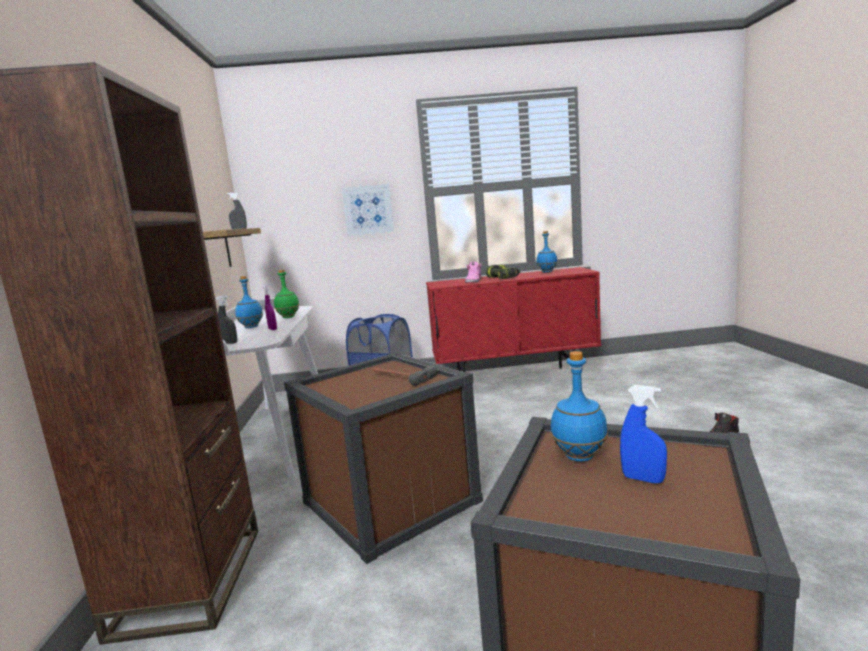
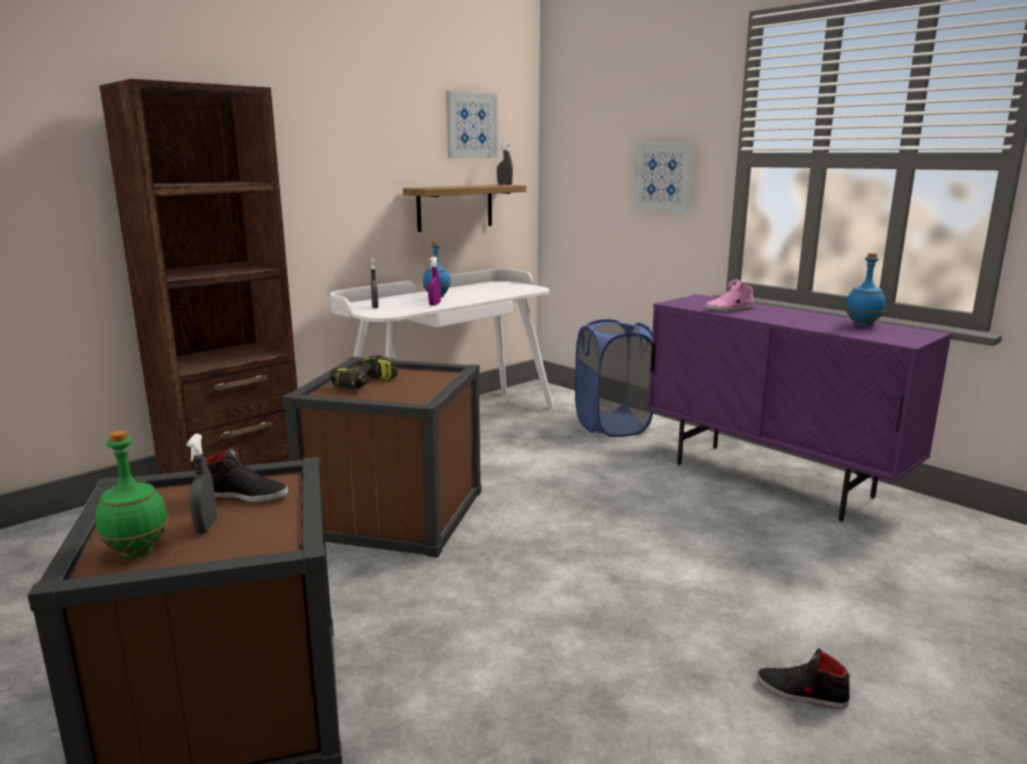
camera: 50 degrees right, 5 degrees up
(207, 178) = (471, 125): none -> picture
(289, 317) = (487, 296): green bottle -> green bottle (137, 552)
(401, 378) = (409, 389): hammer -> none
(503, 278) = (774, 316): power drill -> power drill (366, 384)
(515, 380) = (771, 480): red cabinet -> purple cabinet
(578, 457) = (245, 495): blue bottle -> black shoe
(643, 479) = (206, 527): blue spray bottle -> grey spray bottle

